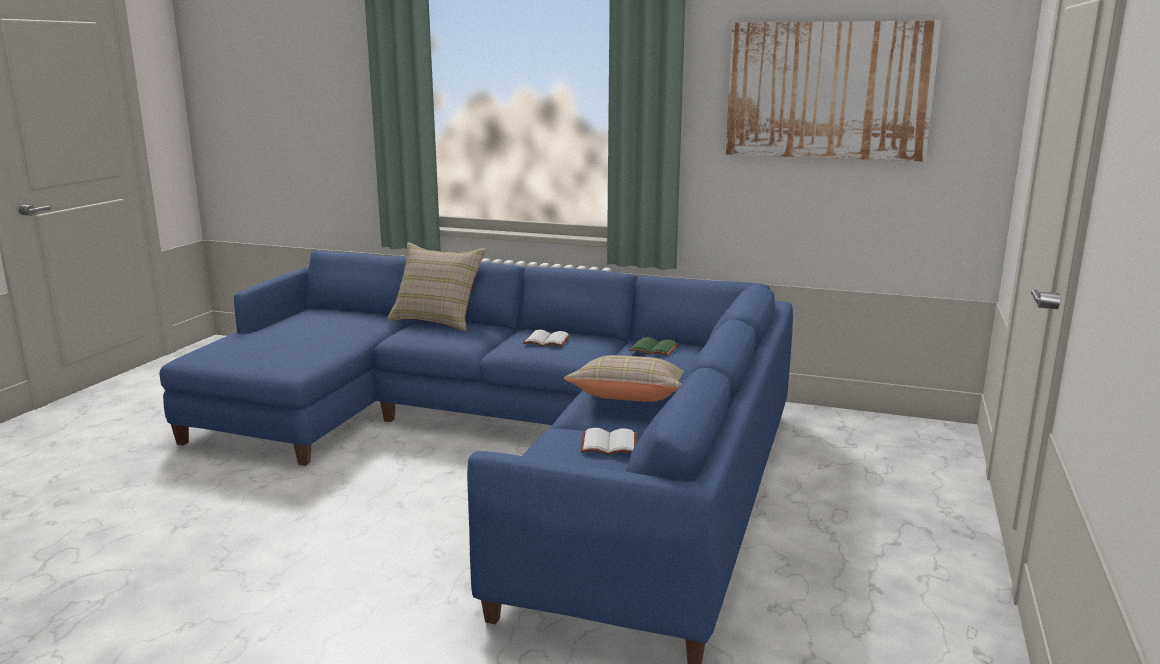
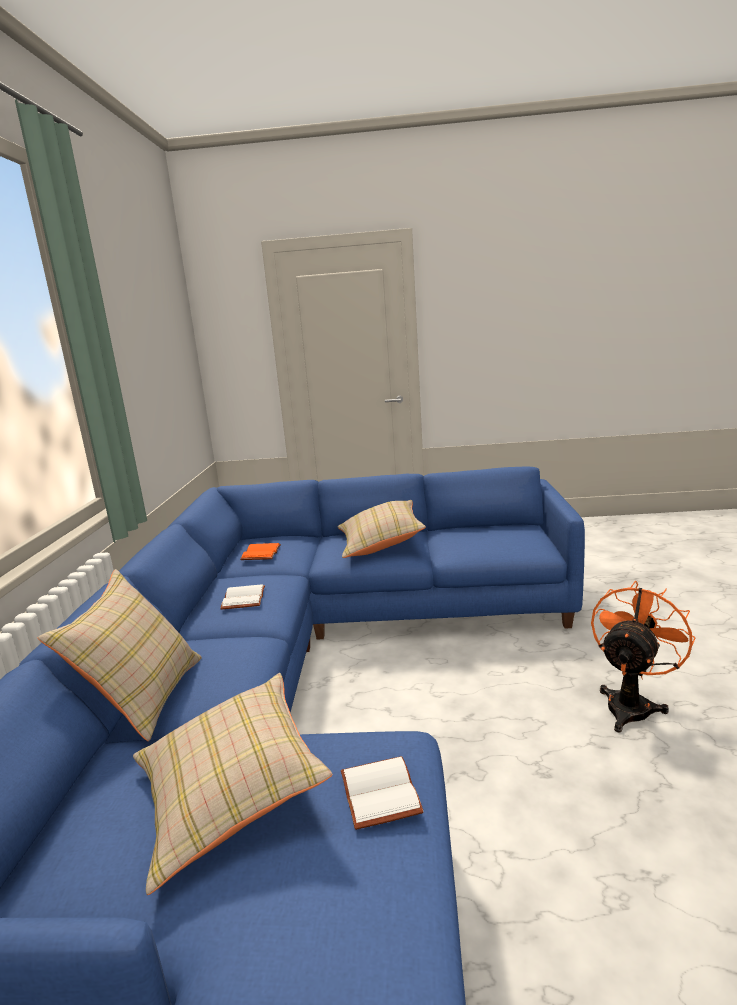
camera: 105 degrees left, 0 degrees up
(311, 597) = (631, 704): none -> orange fan
(317, 333) = (231, 795): none -> beige pillow
(610, 444) = (460, 535): white book -> white book (377, 792)
(654, 348) = (260, 553): green book -> orange book
(828, 91) = (148, 336): picture -> none

